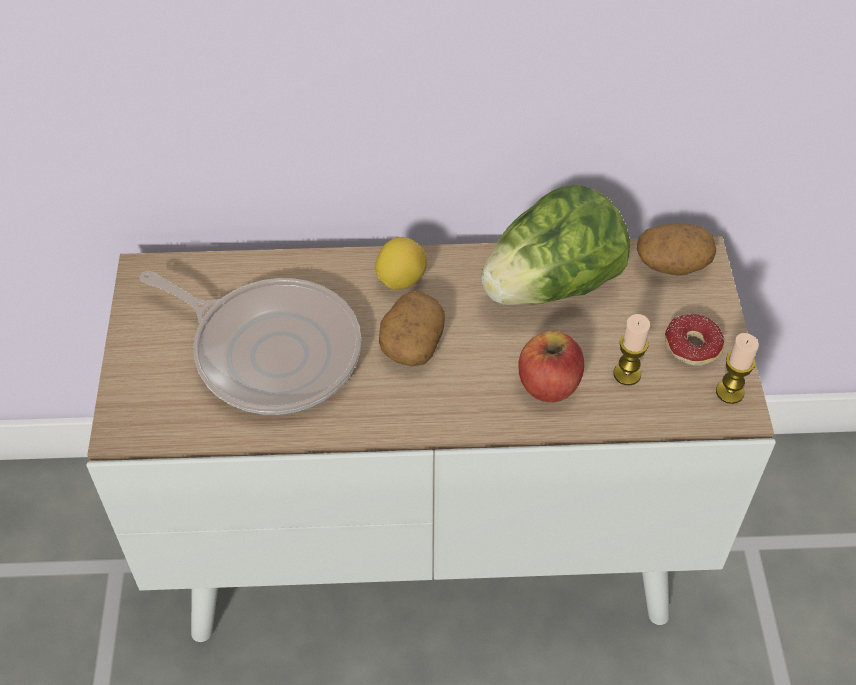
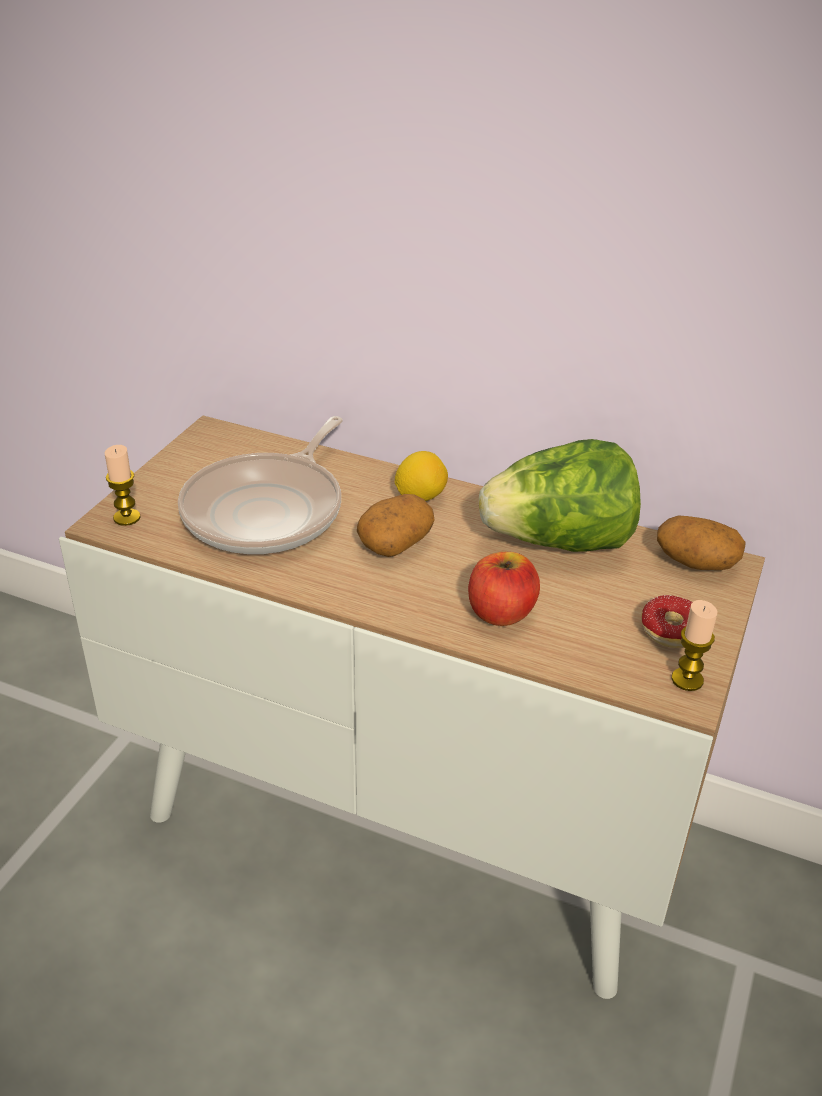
camera: 25 degrees right, 15 degrees down
(271, 351) = (268, 510): frying pan -> frying pan turned 60 degrees clockwise
(627, 374) = (586, 630): candle -> candle (127, 518)

